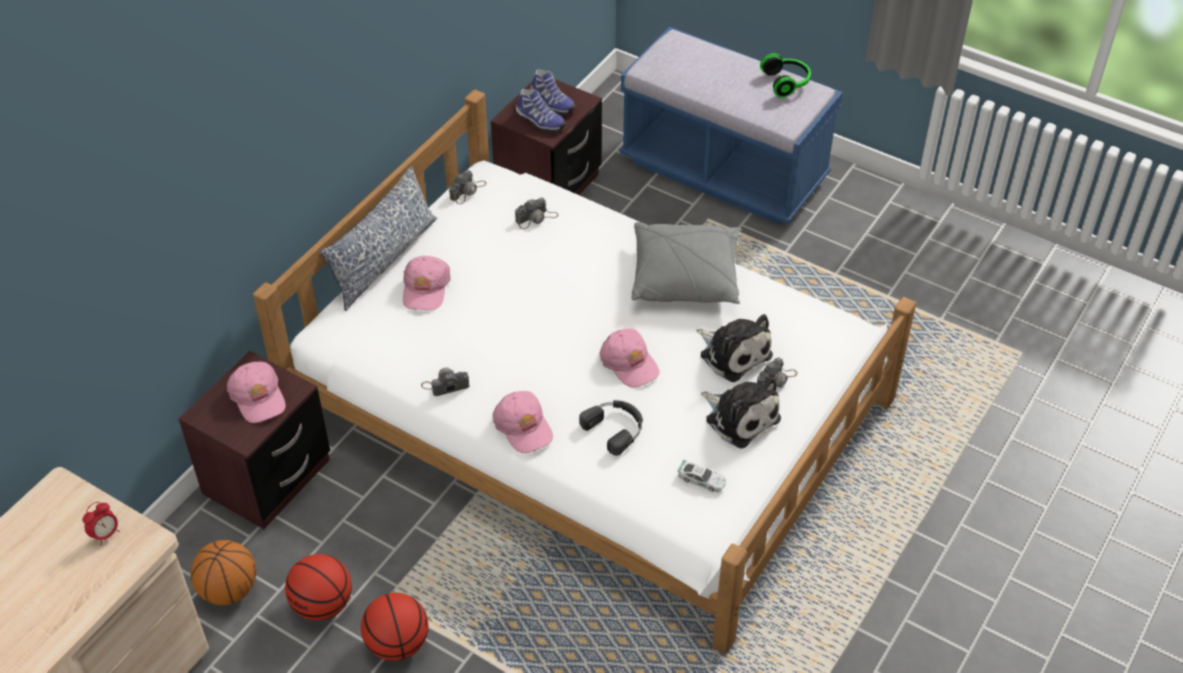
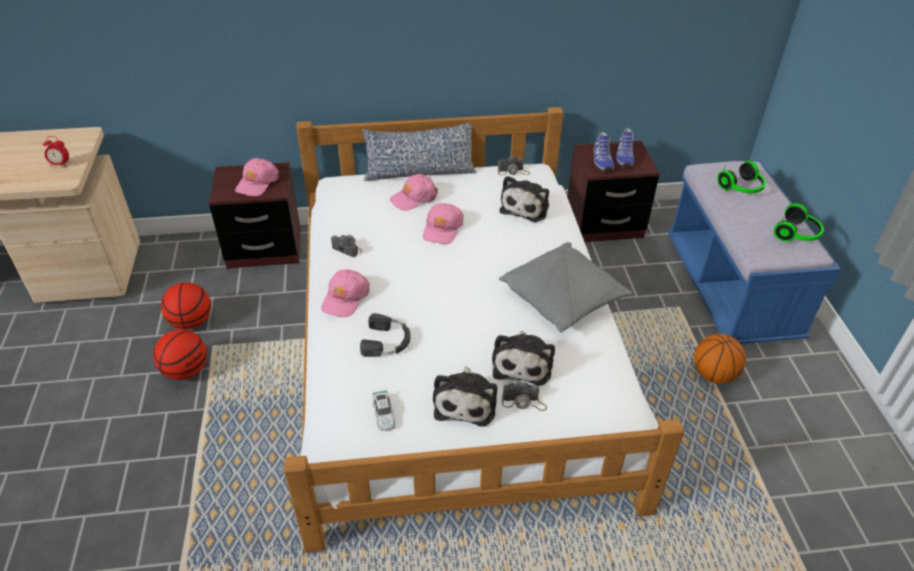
camera: 50 degrees right, 5 degrees down
(229, 590) = (173, 281): basketball -> basketball (713, 374)
(536, 218) = (526, 207): camera -> plush toy
(629, 362) = (453, 315): pink cap -> pink cap (442, 228)
(698, 67) = (742, 188): none -> headphones

